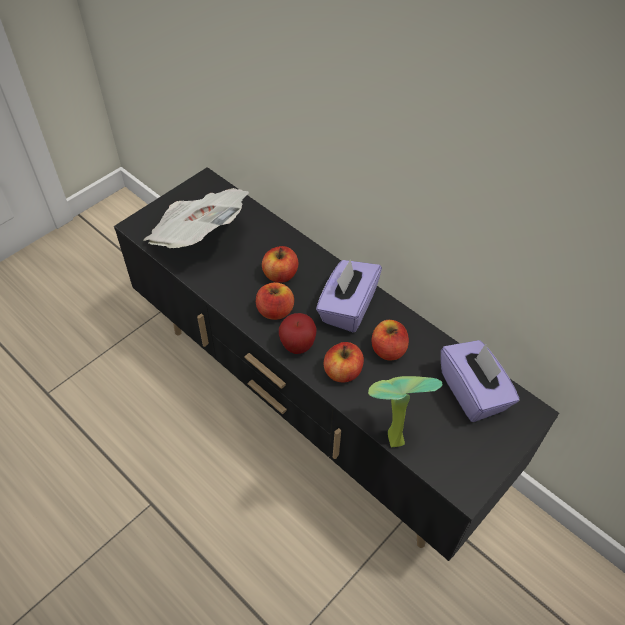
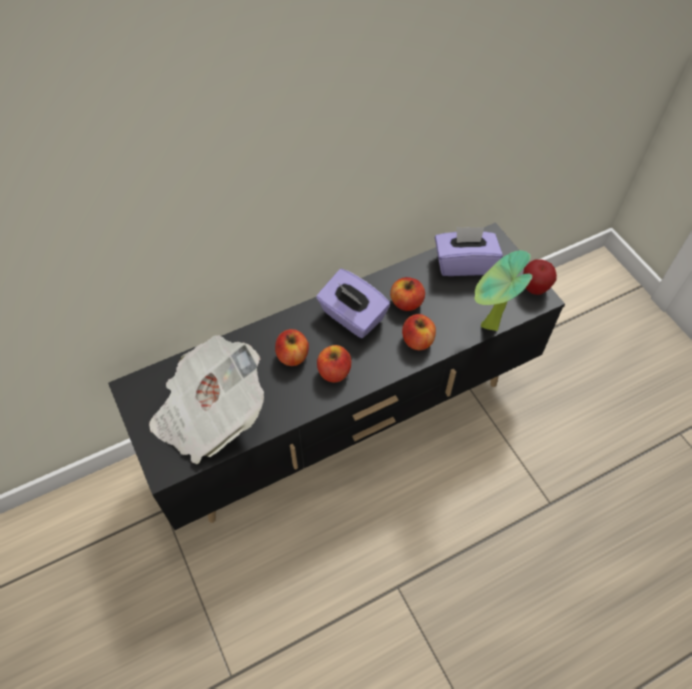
camera: 70 degrees left, 5 degrees up
(297, 346) = (380, 365): apple -> apple (534, 288)

